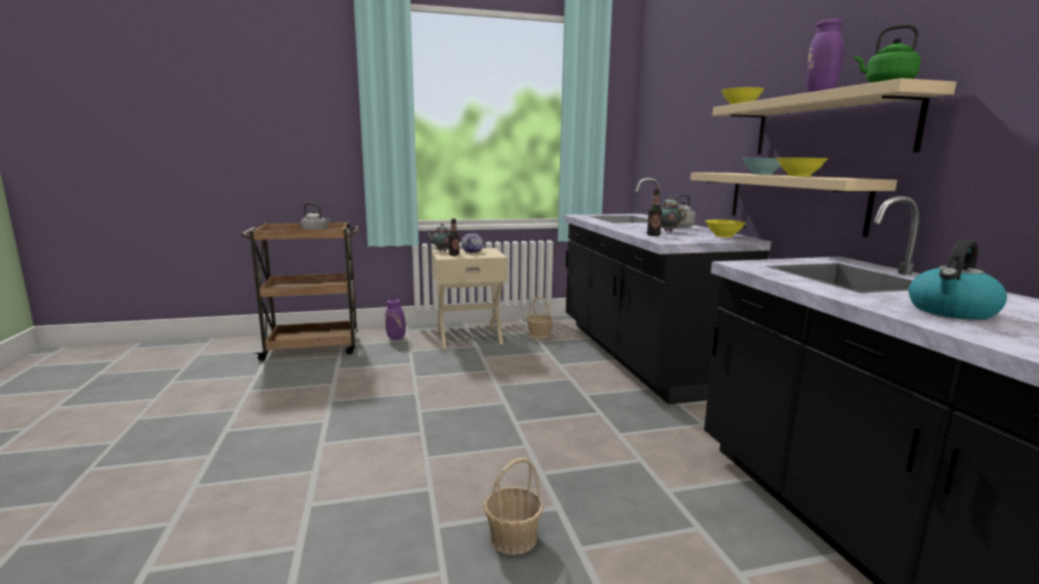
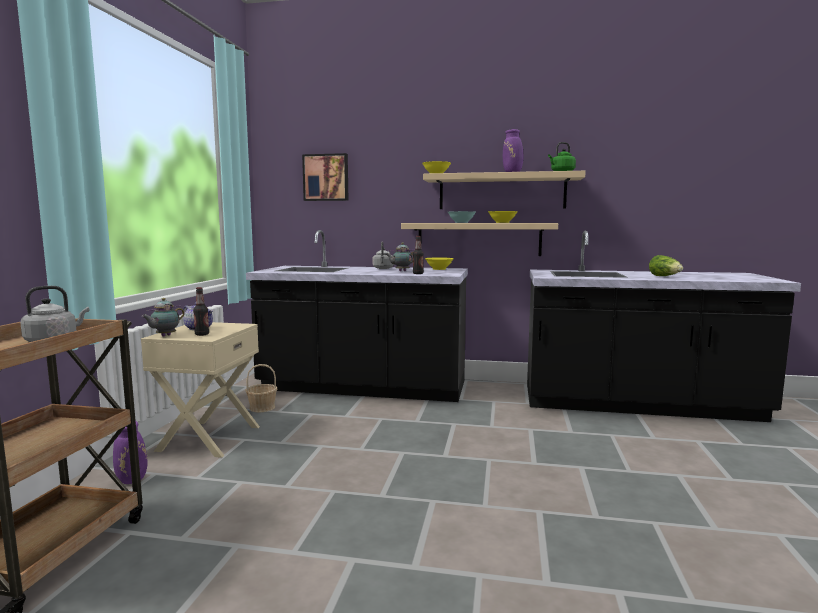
camera: 65 degrees left, 5 degrees down
(512, 537) = (615, 489): basket -> none
(676, 118) = (326, 177): none -> picture
(951, 311) = (665, 276): kettle -> lettuce

